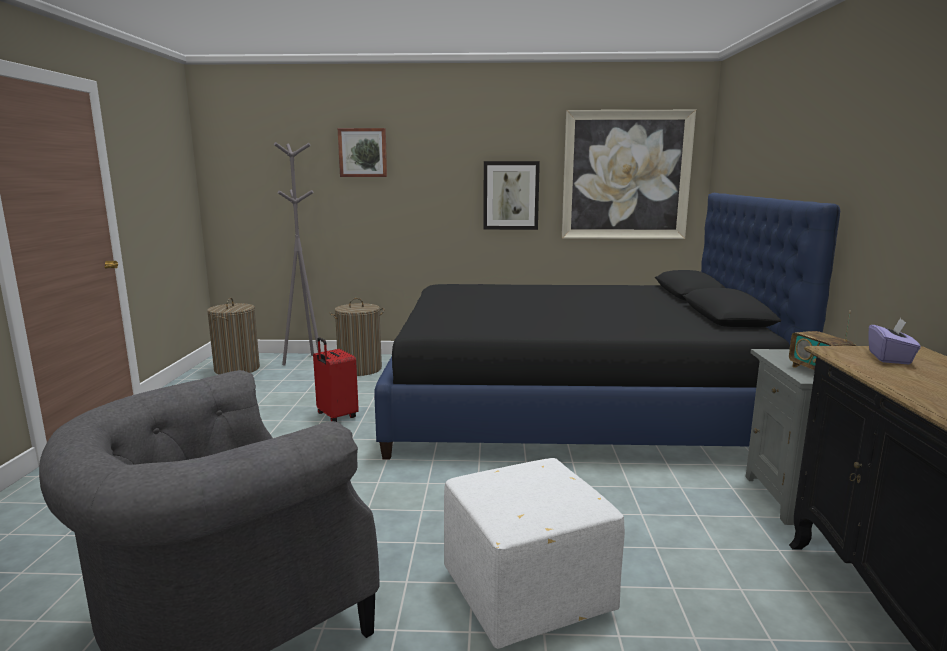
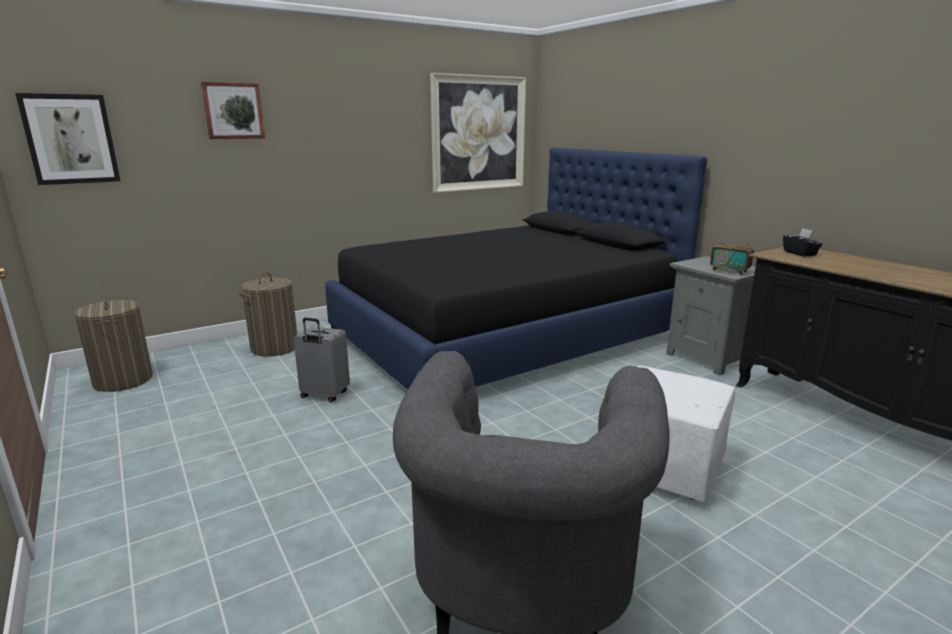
camera: 35 degrees left, 5 degrees up
(306, 362) = (201, 354): grey clothes rack -> none
(336, 416) = (324, 395): red suitcase -> grey suitcase
(511, 195) = (388, 154): picture -> picture (71, 139)
(890, 358) = (800, 253): purple tissue box -> black tissue box

